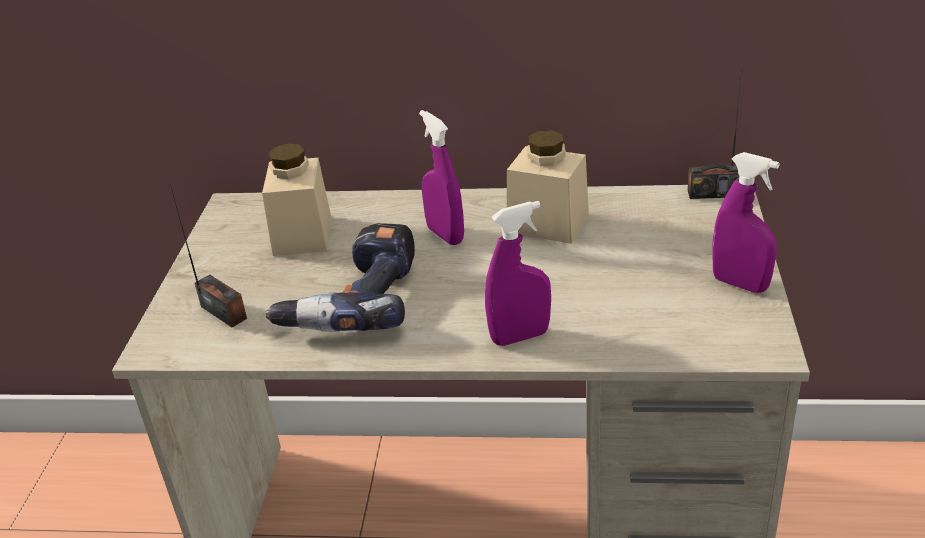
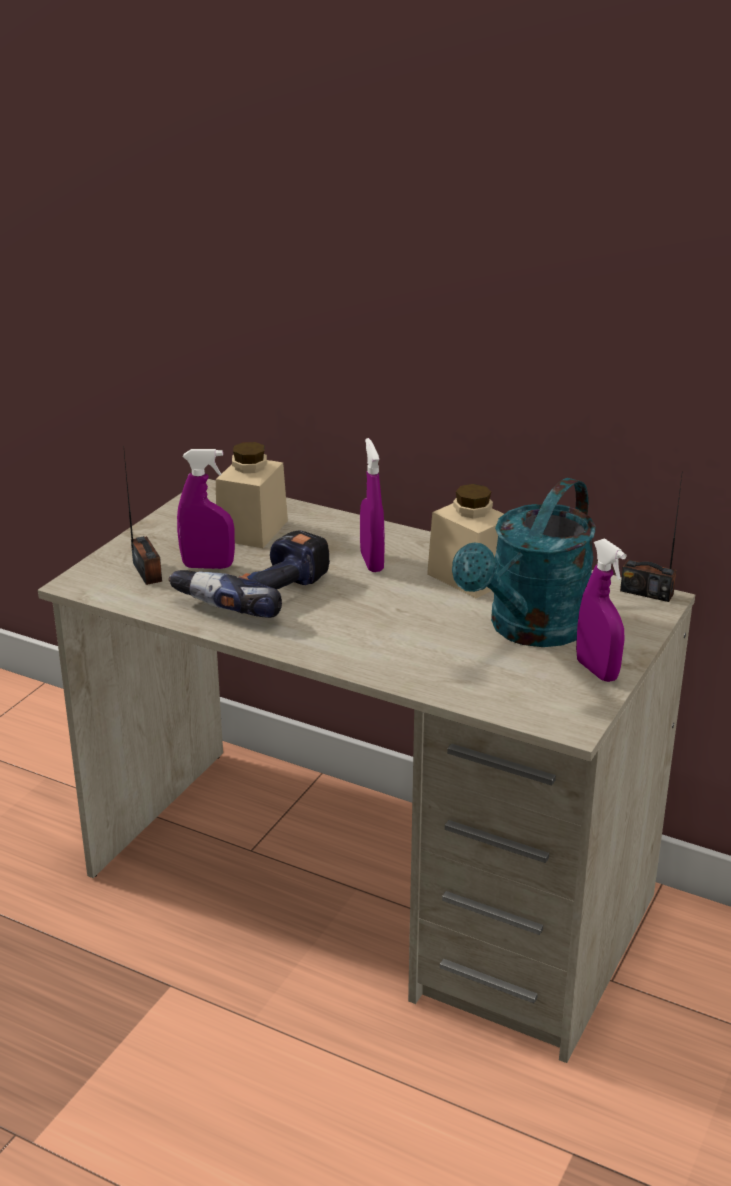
camera: 20 degrees right, 5 degrees down
(520, 337) = (368, 656): purple spray bottle -> purple spray bottle (208, 566)
(646, 261) = (530, 630): none -> turquoise watering can

